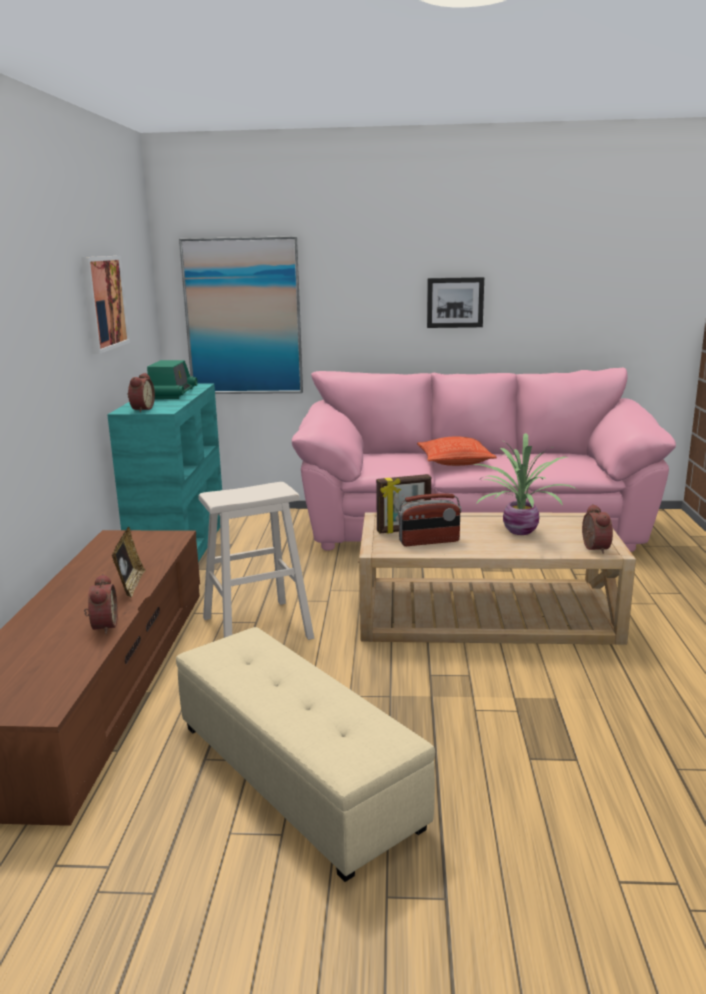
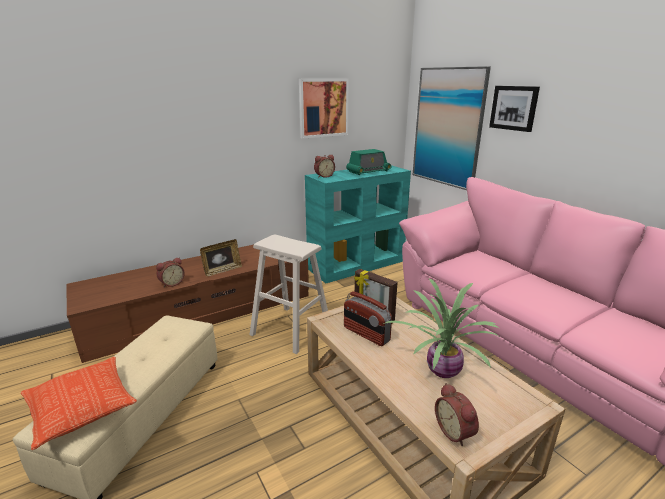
camera: 55 degrees right, 5 degrees up
(455, 302) = (613, 137): picture -> picture (514, 108)
(455, 462) = (526, 286): orange pillow -> orange pillow (82, 409)
(593, 548) = (455, 431): alarm clock -> alarm clock turned 105 degrees clockwise

